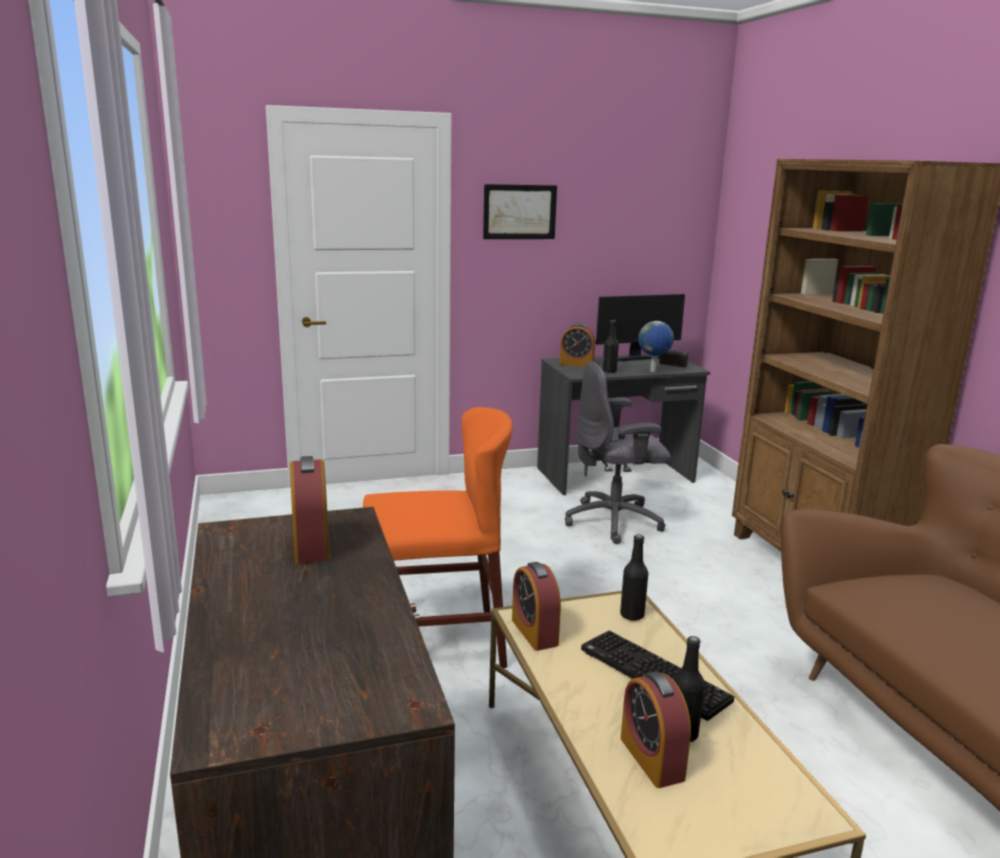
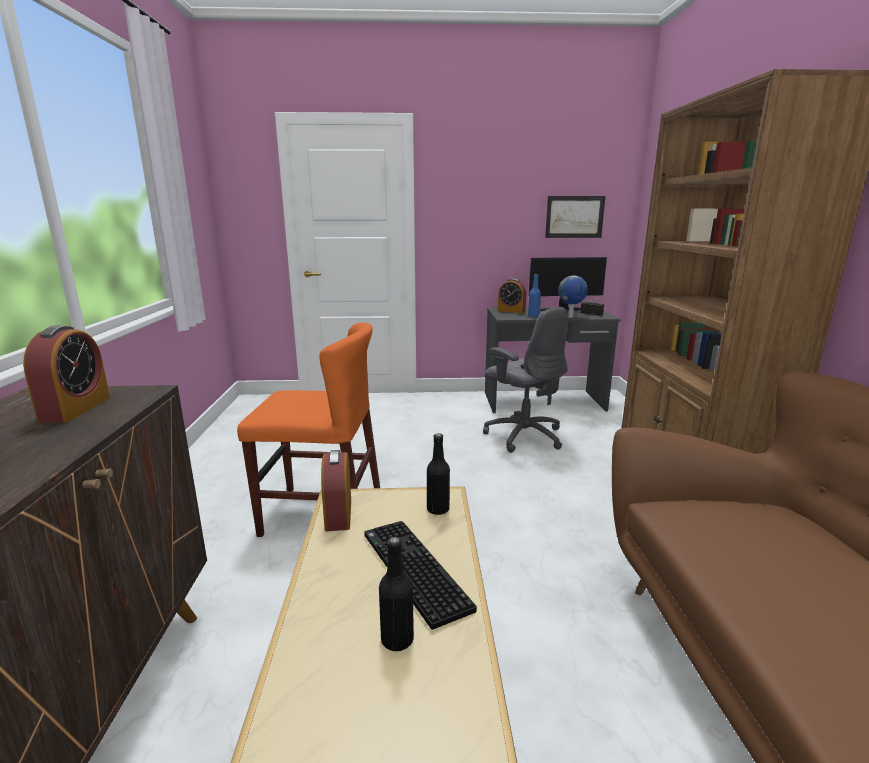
camera: 15 degrees right, 0 degrees up
(519, 212) = (469, 191): picture -> picture (574, 217)
(609, 371) = (533, 316): black bottle -> blue bottle
(615, 522) = (523, 436): grey office chair -> grey office chair turned 135 degrees counterclockwise
(651, 758) = (344, 663): alarm clock -> none

